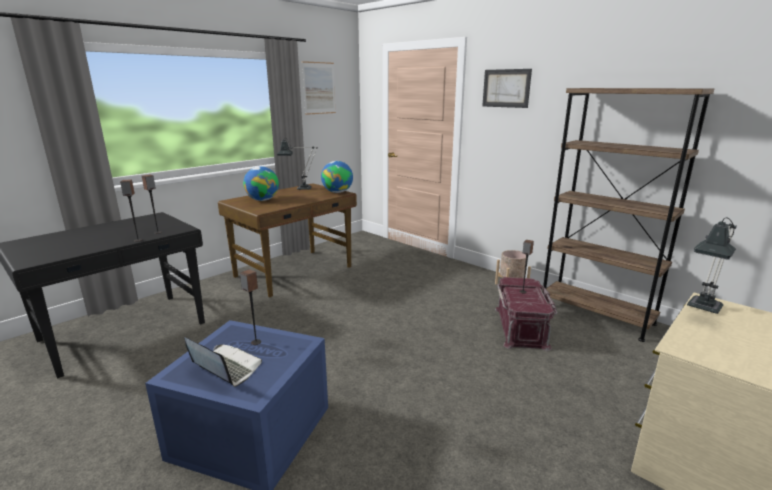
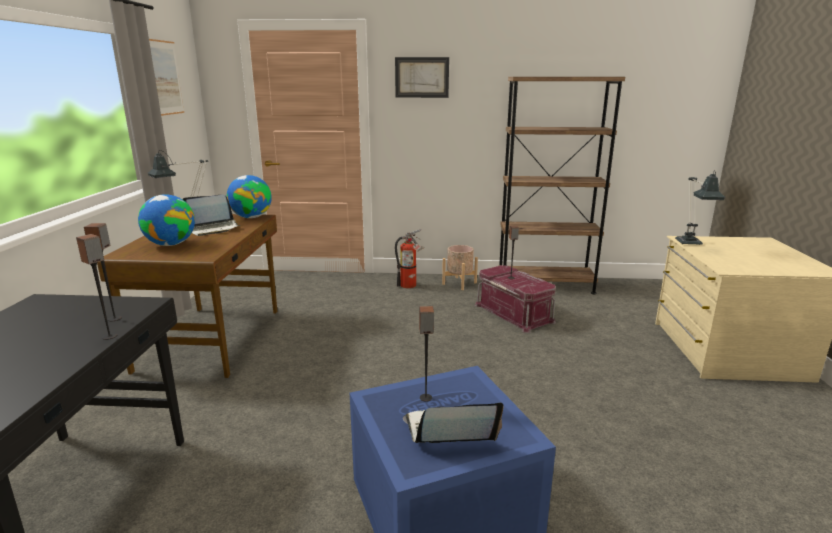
camera: 40 degrees left, 0 degrees up
(302, 195) = (213, 229): none -> laptop
(466, 277) = (410, 286): none -> fire extinguisher

